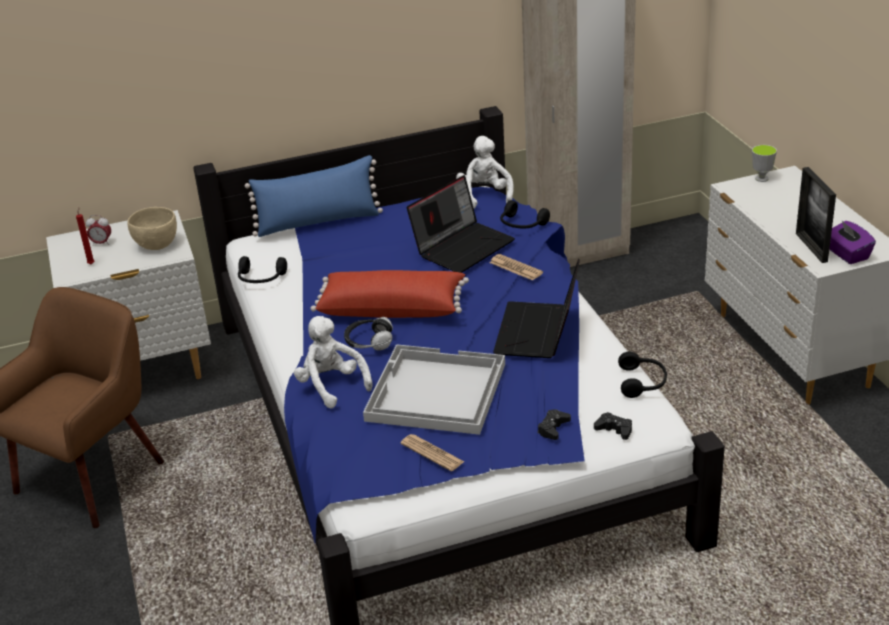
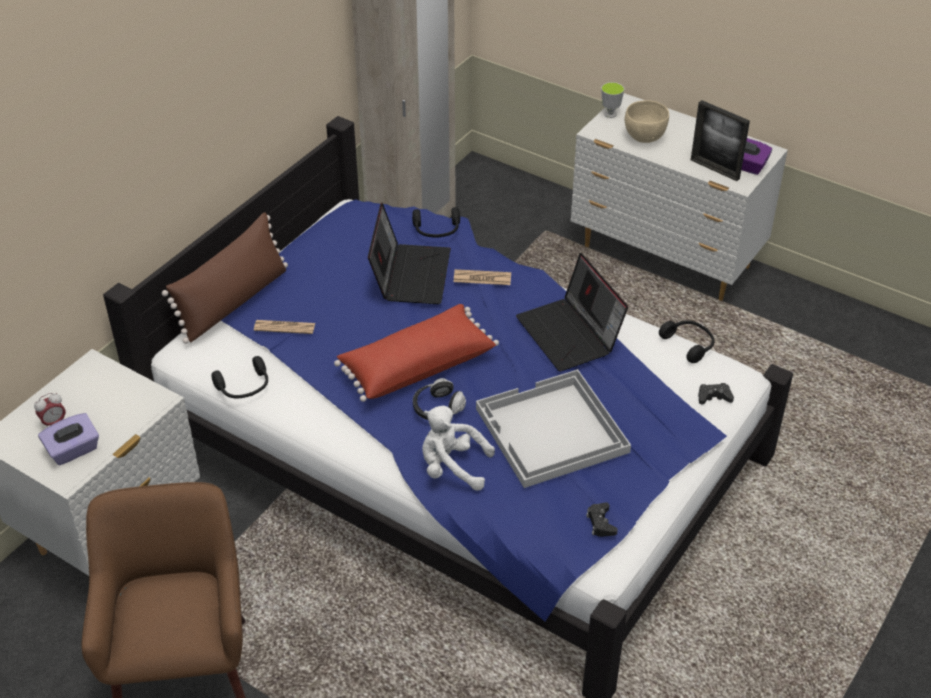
camera: 40 degrees left, 10 degrees up
(91, 263) = (73, 450): red candle -> purple tissue box
(156, 245) = (121, 399): beige bowl -> beige bowl (644, 137)
(318, 222) = (233, 302): blue pillow -> brown pillow
(432, 453) = (612, 489): newspaper -> newspaper (284, 327)
(485, 196) = (366, 211): white plush toy -> none
(553, 428) = (677, 418): black game controller -> black game controller (601, 523)

